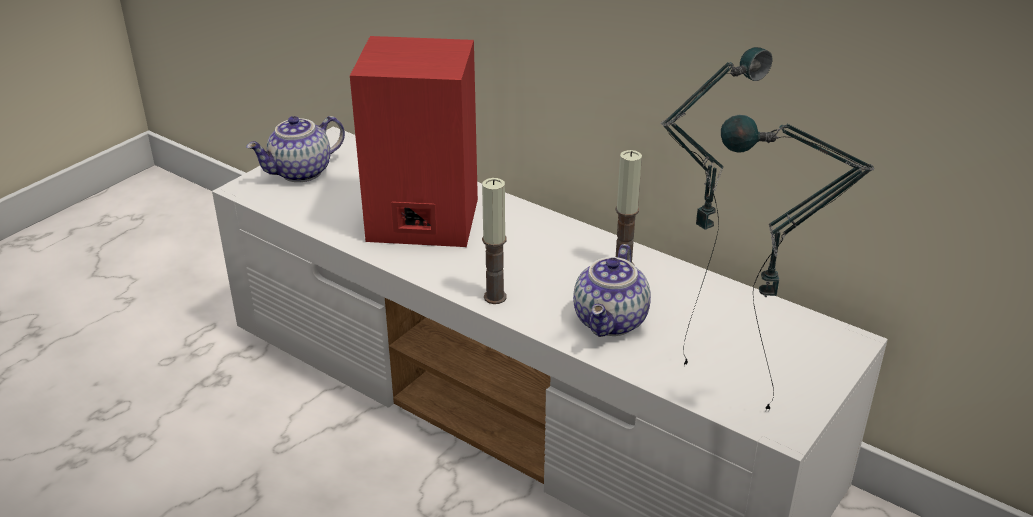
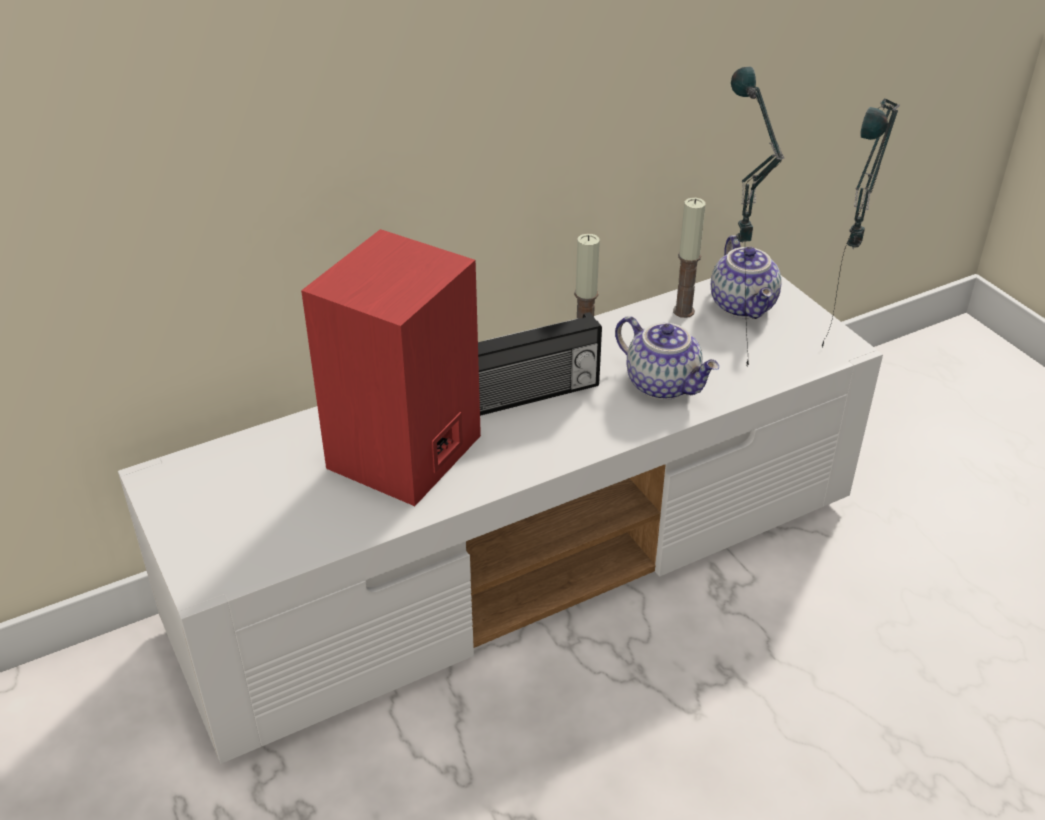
camera: 65 degrees left, 5 degrees up
(301, 173) = (213, 524): teapot -> teapot (744, 306)
(495, 297) = (581, 442): candle -> candle (683, 311)
(538, 258) = (534, 395): none -> radio

